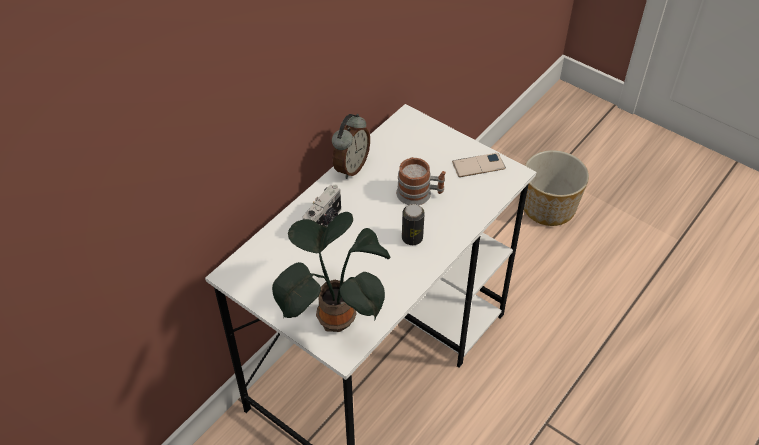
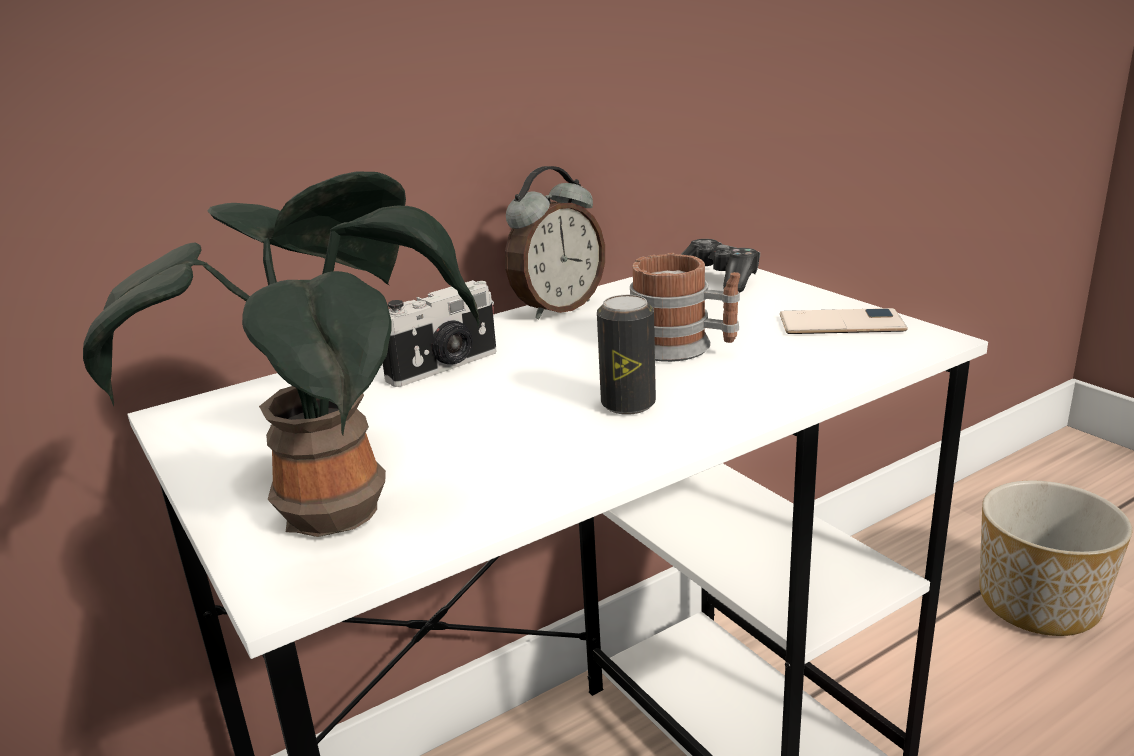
camera: 20 degrees right, 25 degrees down
(415, 131) = (718, 279): none -> game controller

